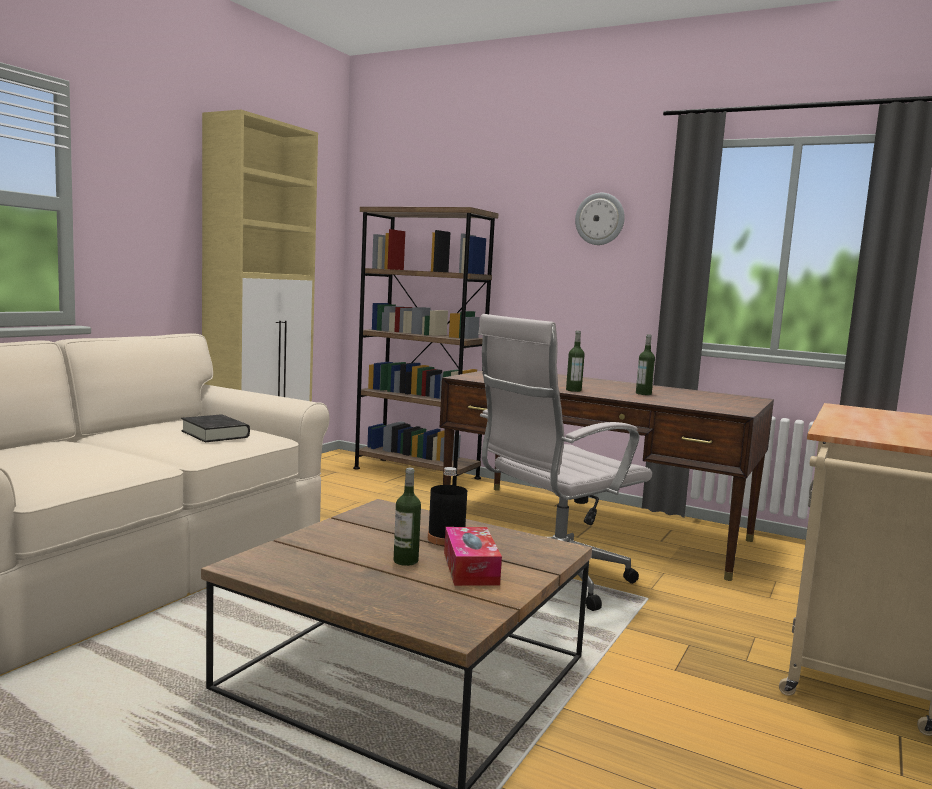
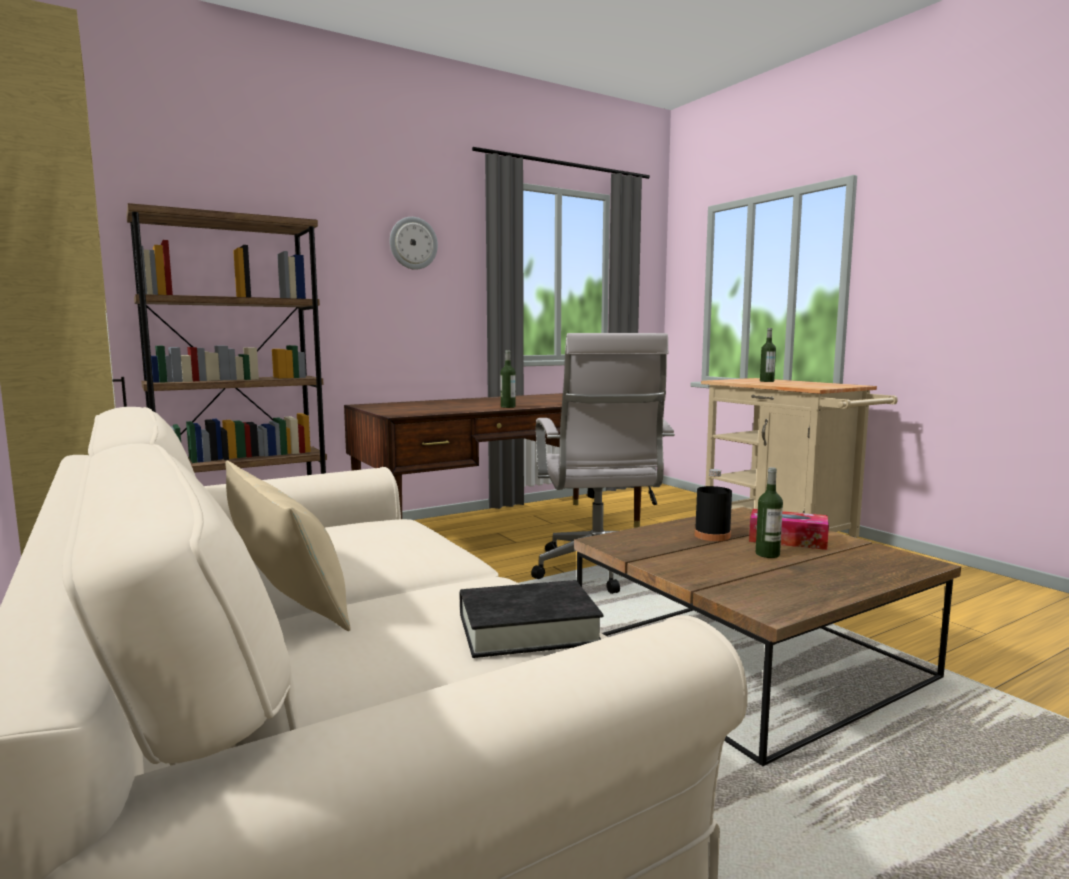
camera: 60 degrees left, 0 degrees up
(116, 435) = (286, 589): none -> beige pillow
(215, 434) = (369, 538): black book -> black book (527, 629)
(643, 394) = (538, 401): bottle -> bottle (767, 381)

